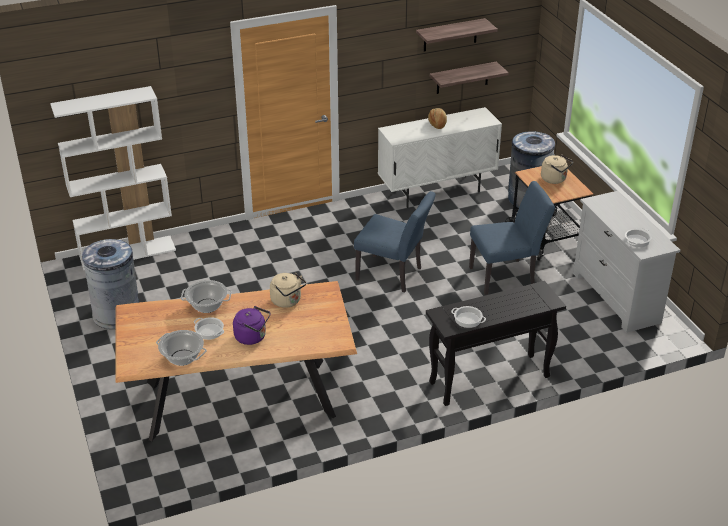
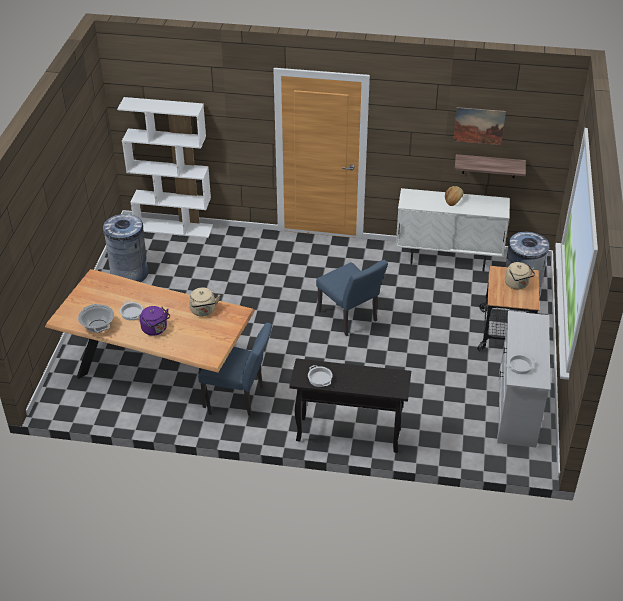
camera: 30 degrees right, 5 degrees up
(207, 306) = (146, 293): cooking pot -> none
(450, 35) = (479, 125): shelf -> picture
(507, 276) = (440, 354): blue chair -> blue chair (238, 398)

